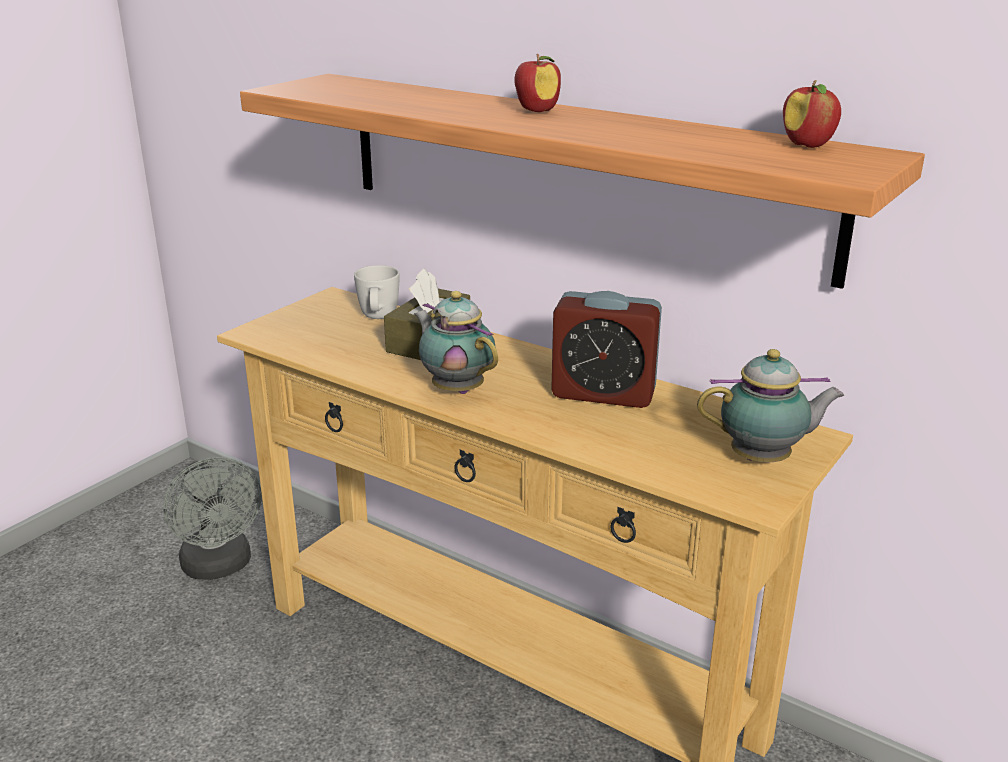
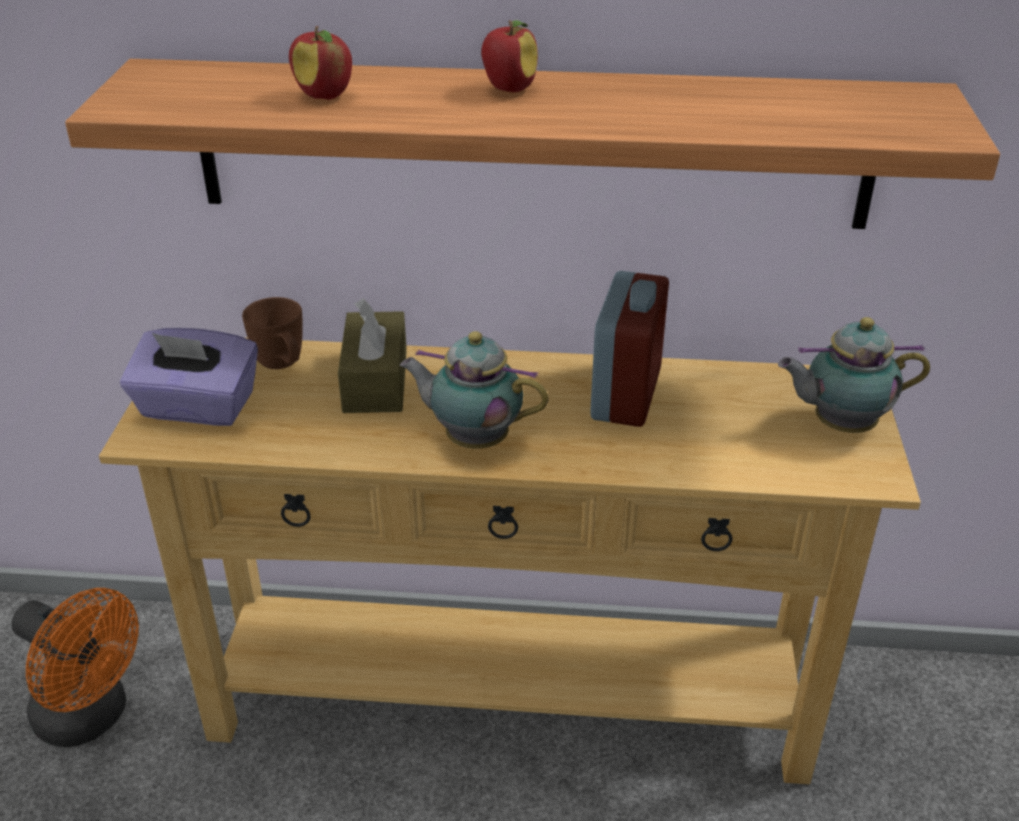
camera: 30 degrees left, 10 degrees up
(220, 567) = (91, 717): grey fan -> orange fan
(300, 326) = (197, 407): none -> purple tissue box
(378, 319) = (283, 367): white mug -> brown mug
(603, 394) = (626, 394): alarm clock -> alarm clock turned 60 degrees counterclockwise
(764, 459) = (839, 425): teapot -> teapot turned 150 degrees counterclockwise
(808, 145) = (851, 94): apple -> apple (325, 95)

